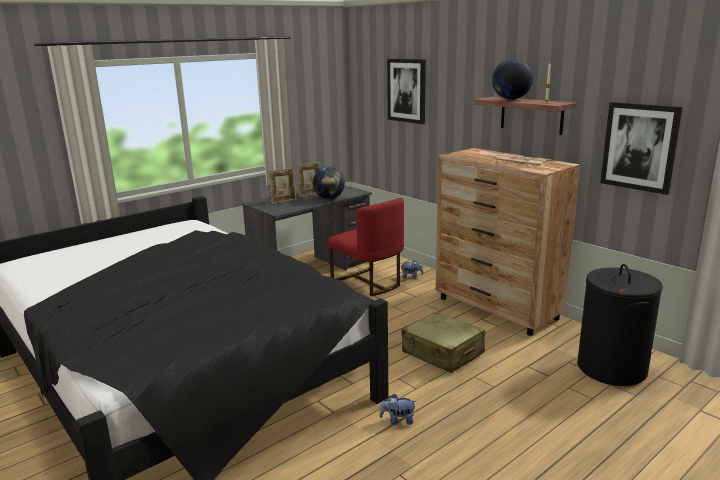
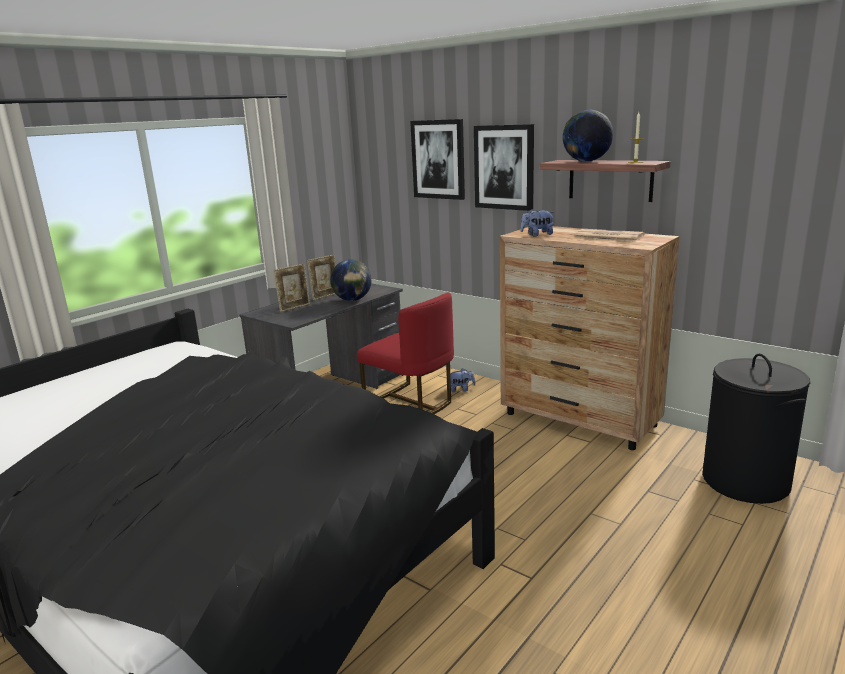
camera: 10 degrees left, 0 degrees up
(398, 420) = (520, 590): plush toy -> plush toy (537, 235)
(442, 353) = (539, 485): beige suitcase -> none
(639, 147) = (756, 210): picture -> picture (504, 167)

